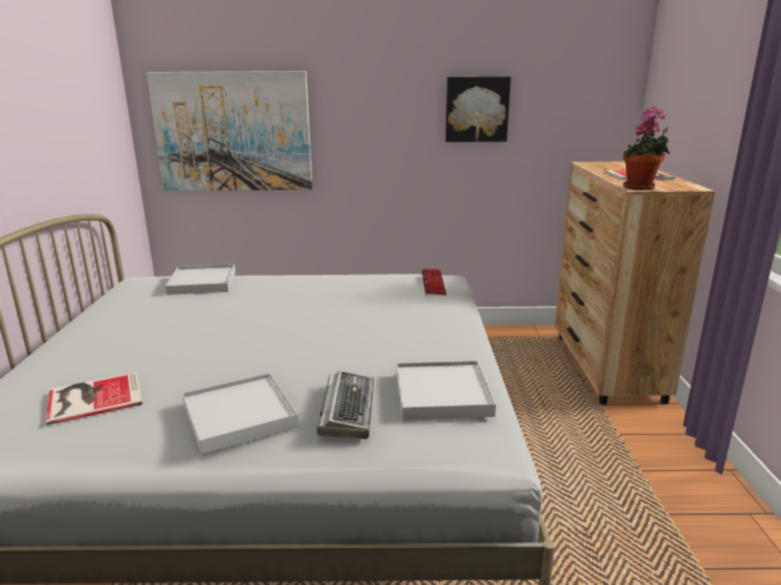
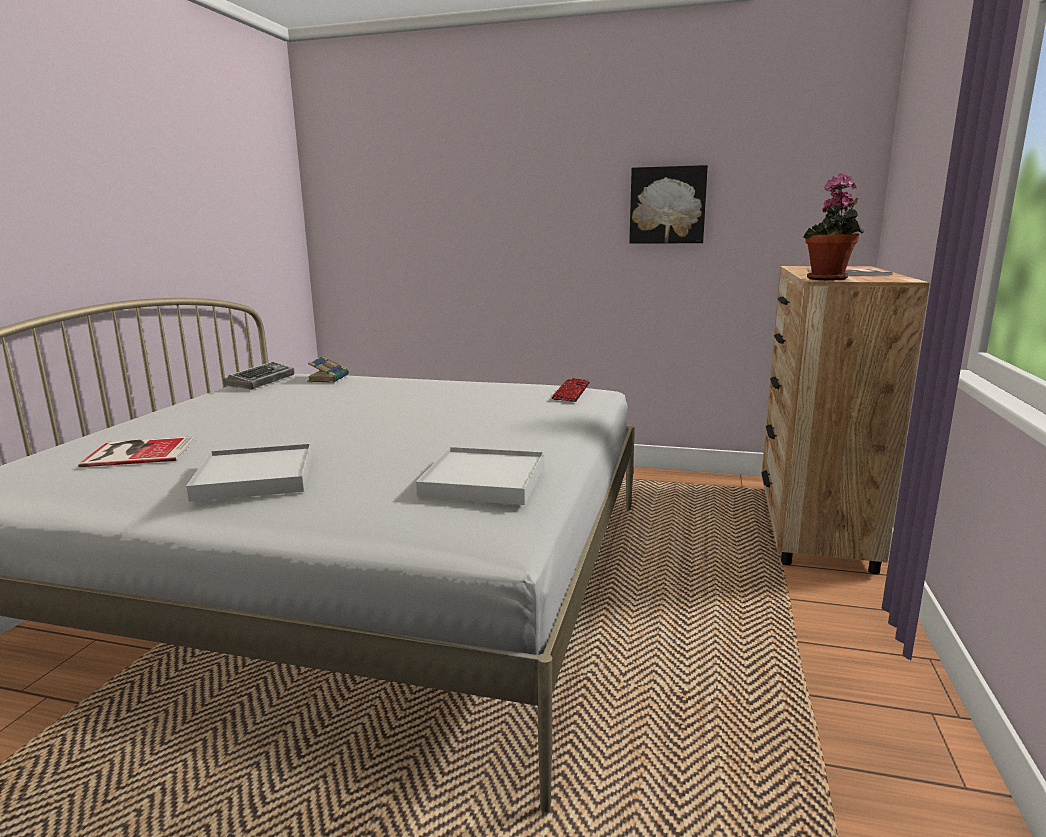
camera: 15 degrees right, 5 degrees down
(202, 283) = (328, 378): white tray -> book
(233, 132) = (401, 233): picture -> none
(347, 410) = (367, 484): keyboard -> keyboard (261, 381)

